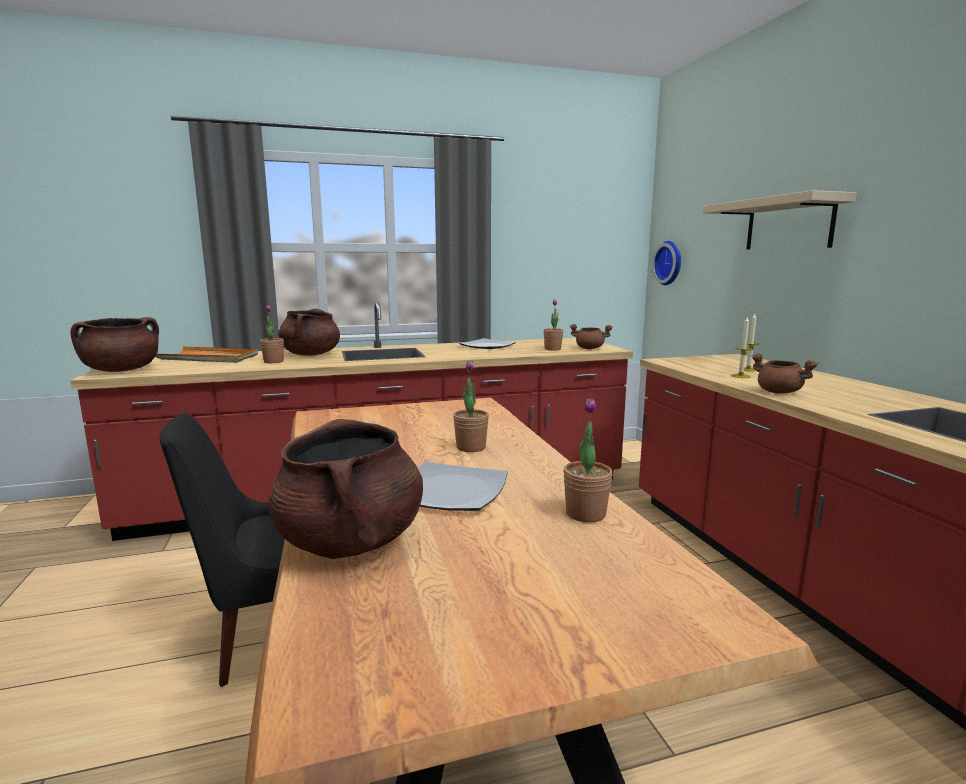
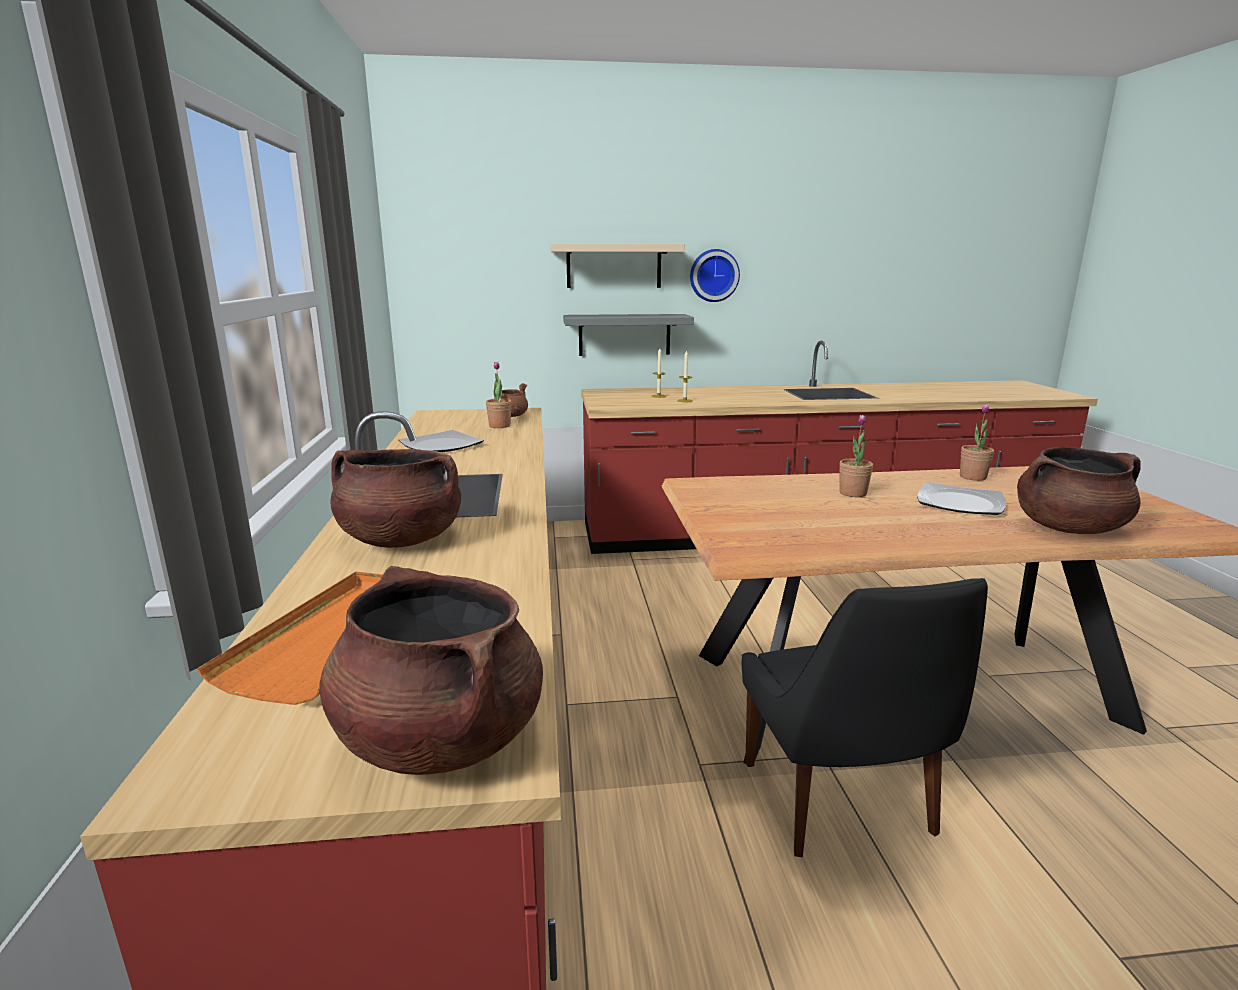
camera: 80 degrees left, 5 degrees up
(273, 361) = (460, 564): potted plant -> none
(670, 263) = (441, 303): wall clock -> wall clock (713, 275)
(780, 392) = (744, 402): brown cooking pot -> none
(789, 302) = (624, 334): none -> grey shelf

